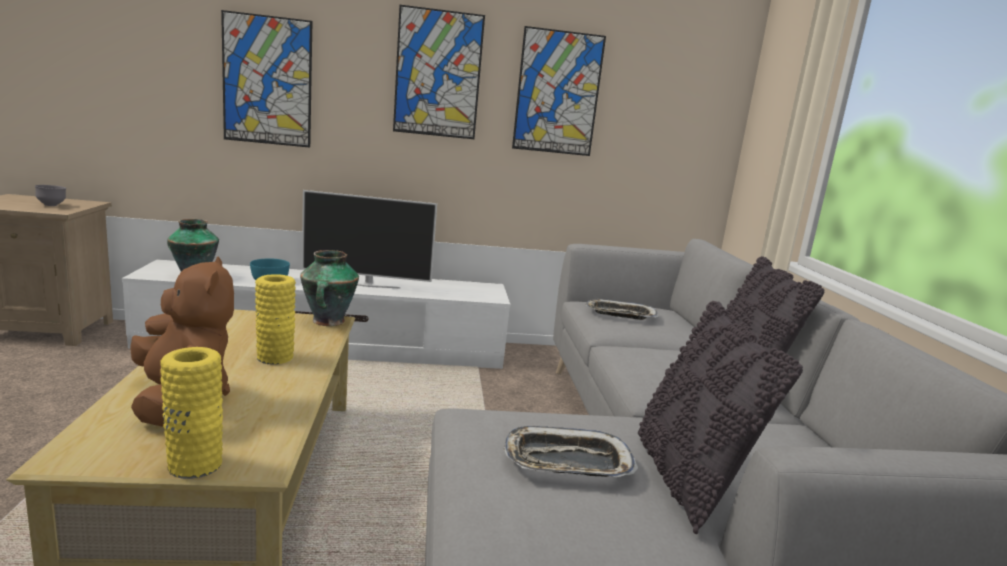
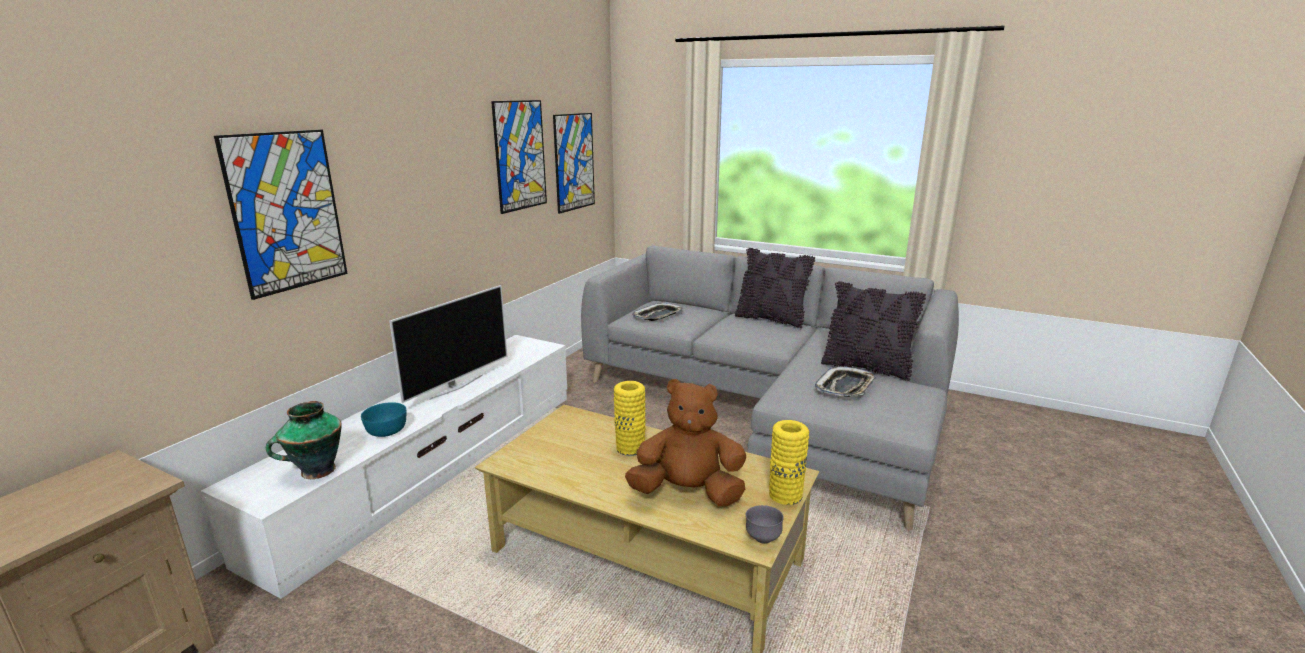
camera: 55 degrees left, 5 degrees up
(52, 205) = (94, 491): grey bowl -> grey bowl (762, 538)
(328, 321) = (568, 415): vase -> none
(438, 74) = (440, 161): picture -> picture (574, 162)

